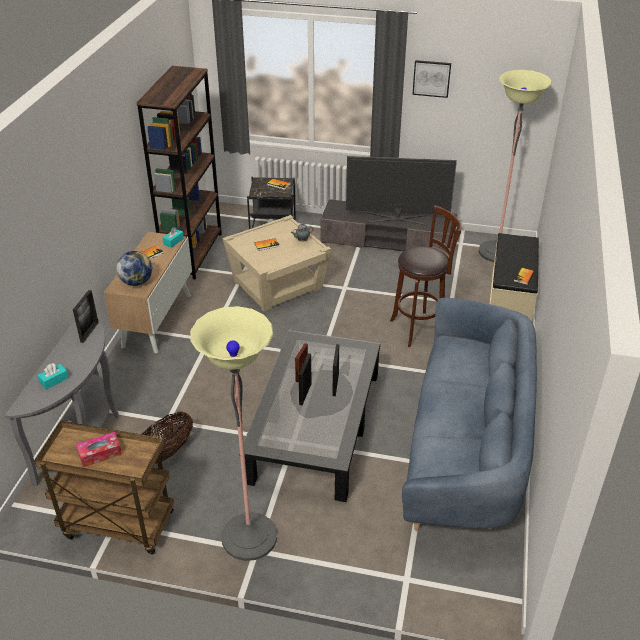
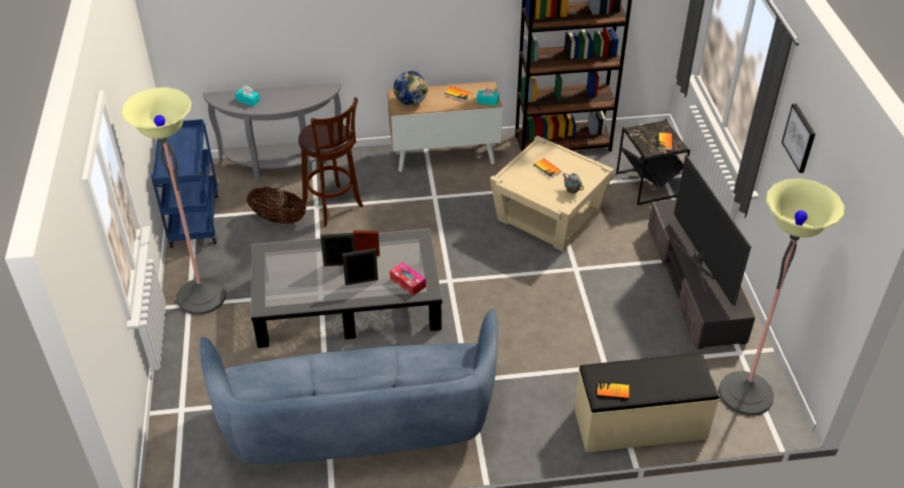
camera: 70 degrees right, 5 degrees up
(89, 332) = (313, 96): picture frame -> none
(100, 453) = (180, 152): tissue box -> tissue box (407, 282)
(116, 525) = (193, 219): brown cart -> blue cart
(420, 328) = (538, 348): brown stool -> brown stool (334, 207)

